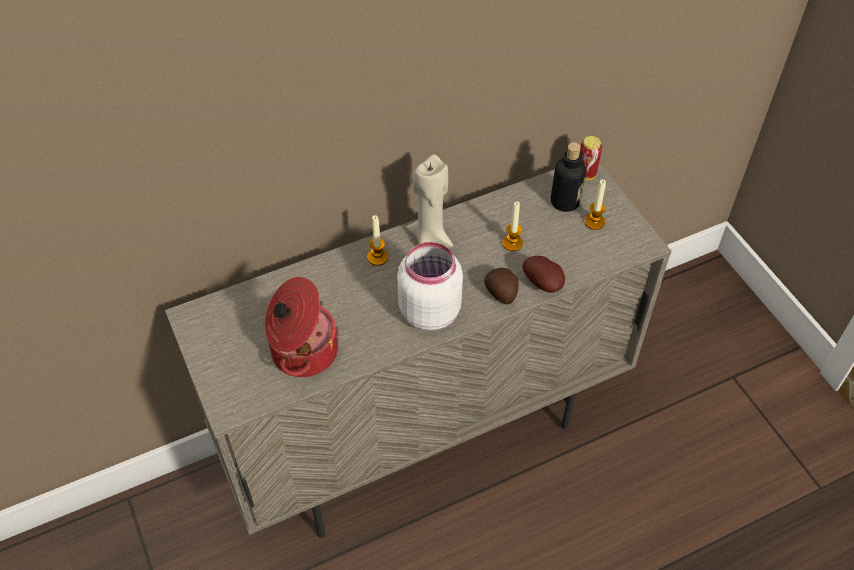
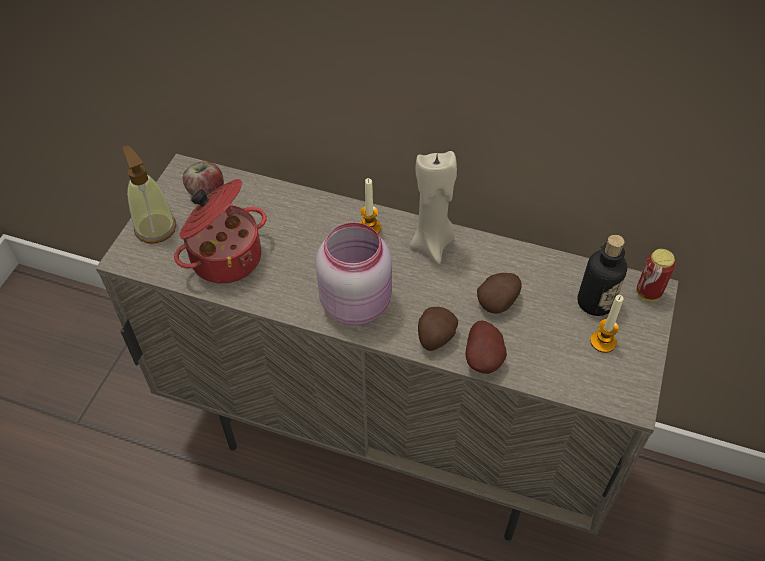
camera: 45 degrees right, 0 degrees up
(223, 372) = (155, 228): none -> soap dispenser
(229, 319) = (207, 193): none -> apple
(429, 311) = (356, 302): white jar -> pink jar
(512, 243) = (498, 302): candle -> potato

